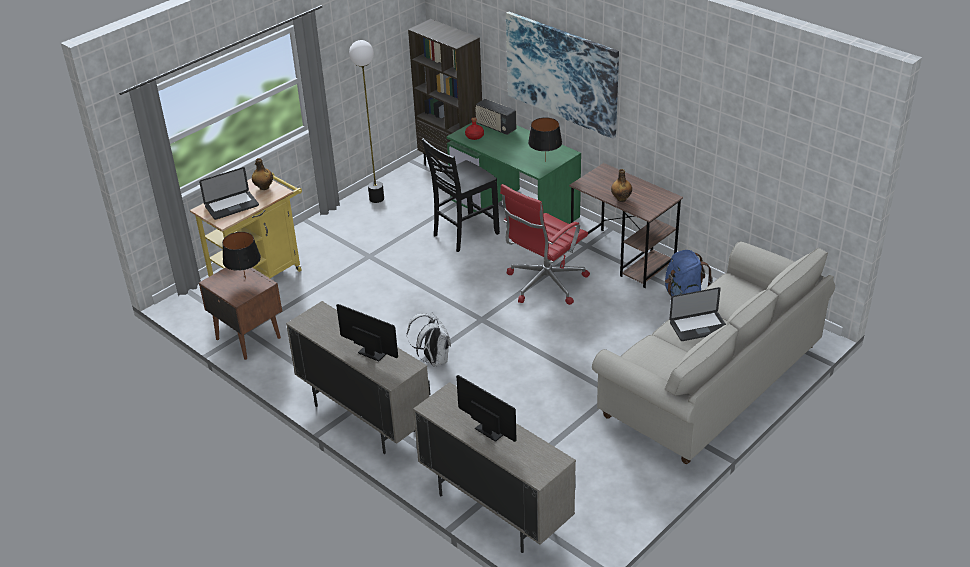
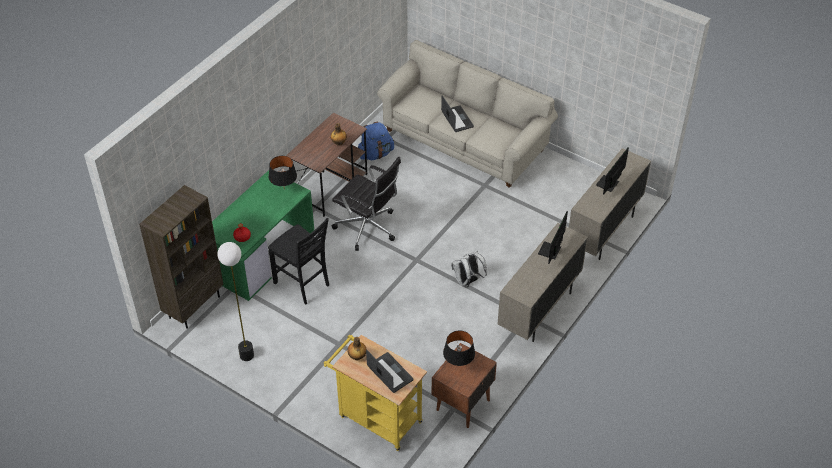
camera: 100 degrees left, 10 degrees up
(496, 127) = (226, 225): radio -> none
(544, 284) = (368, 228): red office chair -> black office chair
(562, 73) = (245, 134): picture -> none

